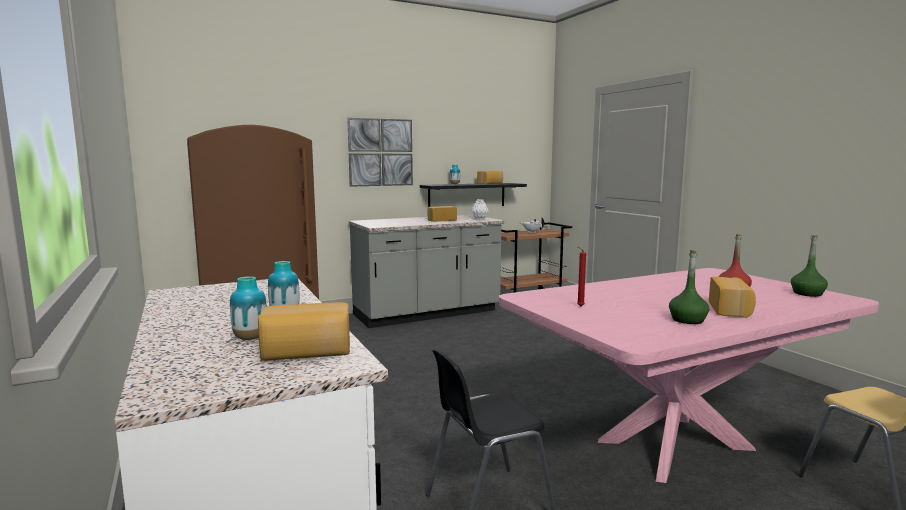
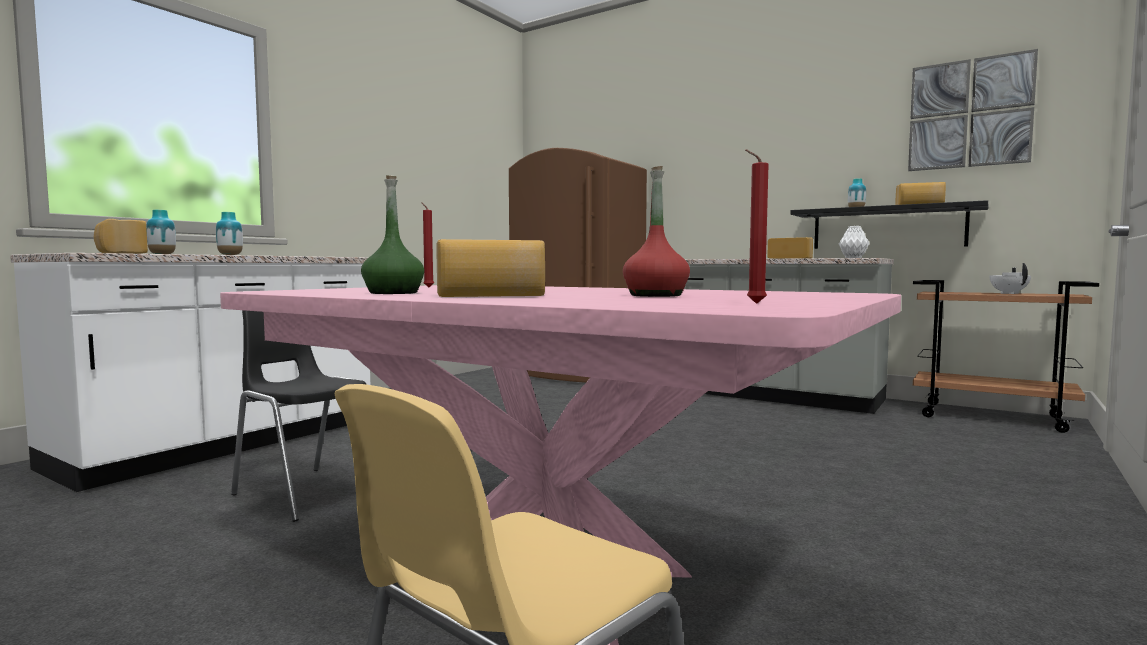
camera: 60 degrees right, 5 degrees down
(380, 152) = (746, 172): picture -> picture (969, 113)
(807, 294) = (753, 303): green bottle -> red candle

